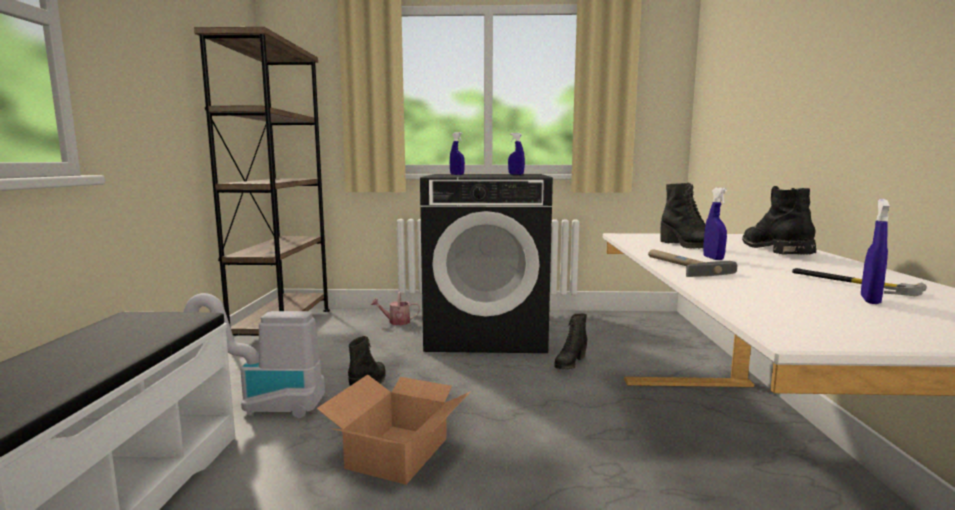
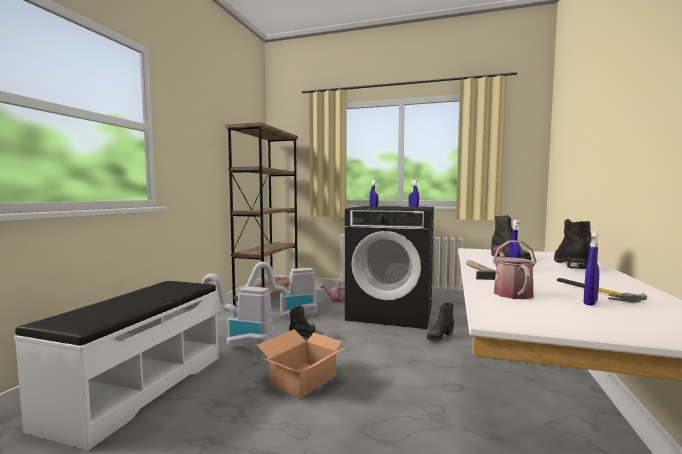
camera: 15 degrees right, 5 degrees down
(324, 354) = (285, 316): none -> vacuum cleaner
(756, 292) = (510, 292): none -> watering can

